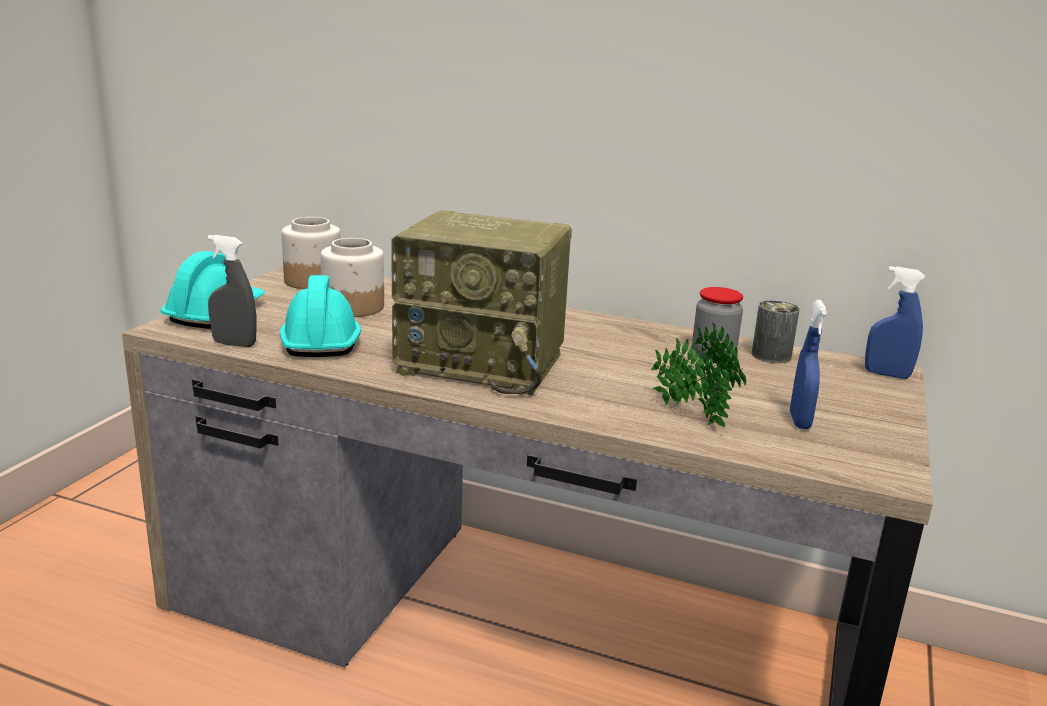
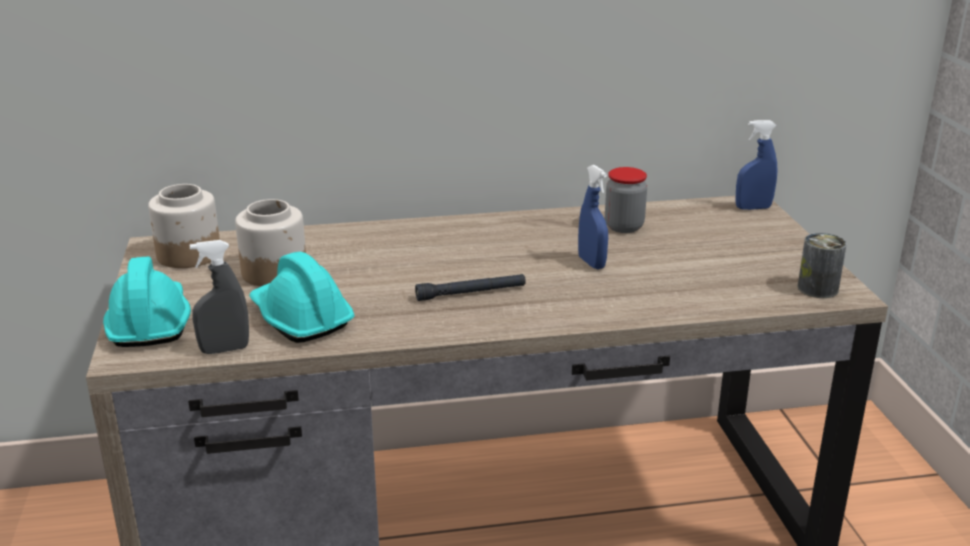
camera: 30 degrees left, 5 degrees up
(484, 363) = (471, 293): radio -> black flashlight
(692, 415) = (677, 288): potted plant -> none
(771, 355) = (663, 215): can -> can (817, 289)
(799, 421) = (747, 268): blue spray bottle -> blue spray bottle (591, 263)

